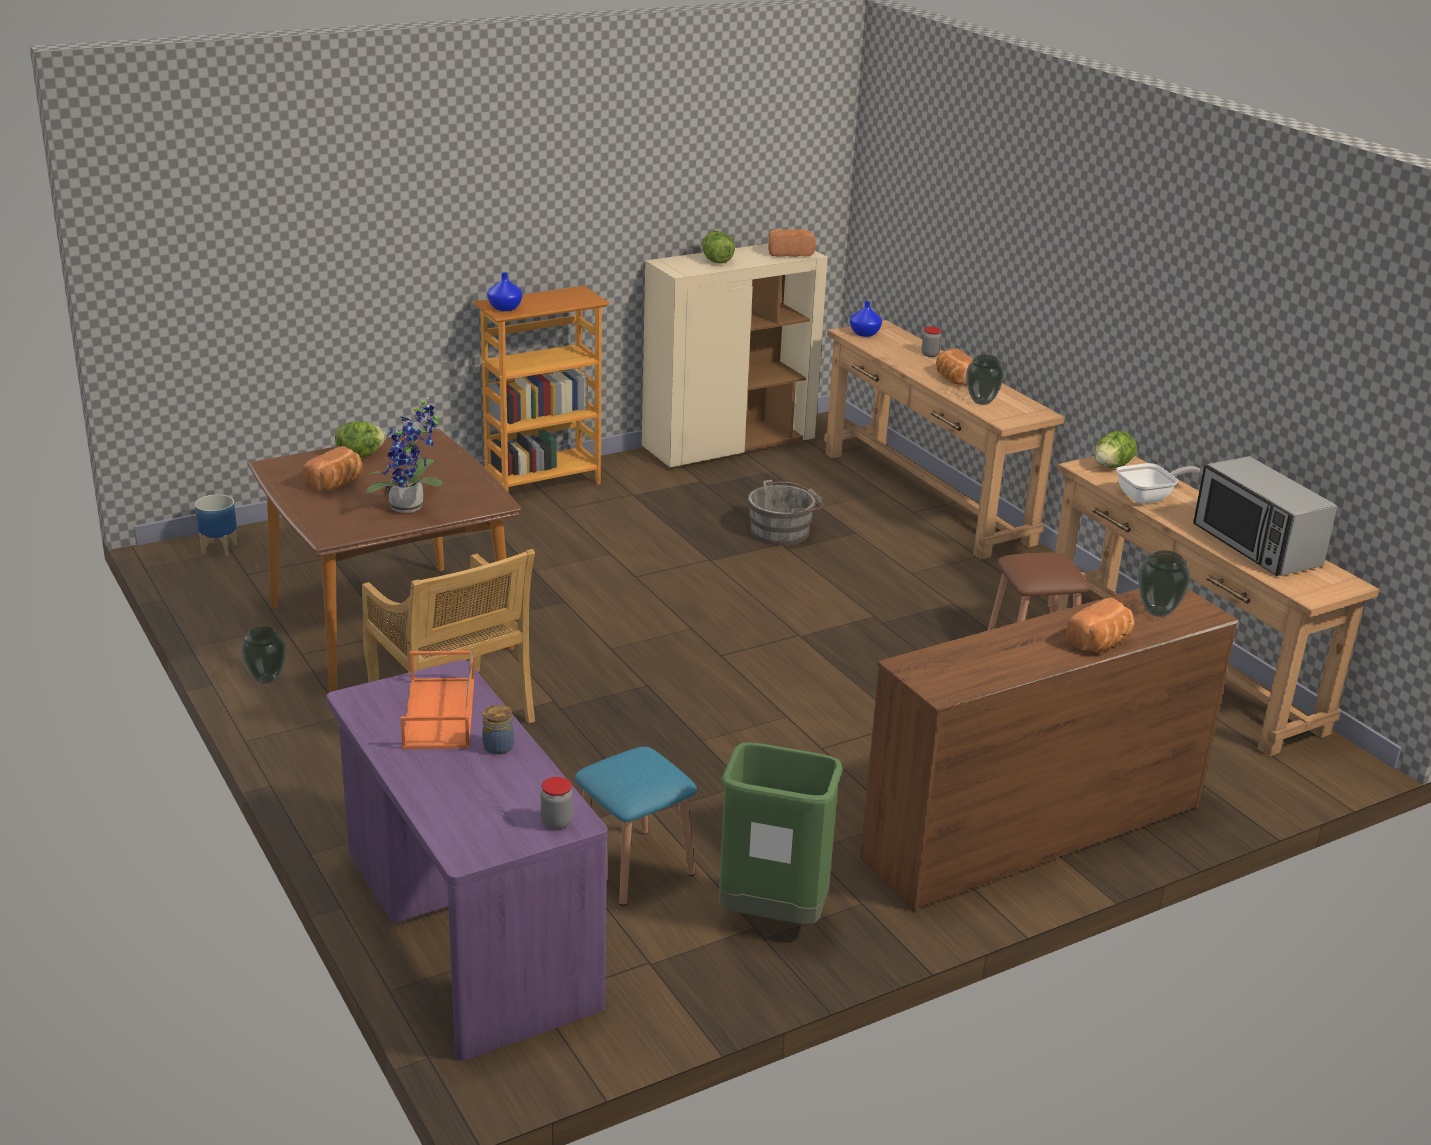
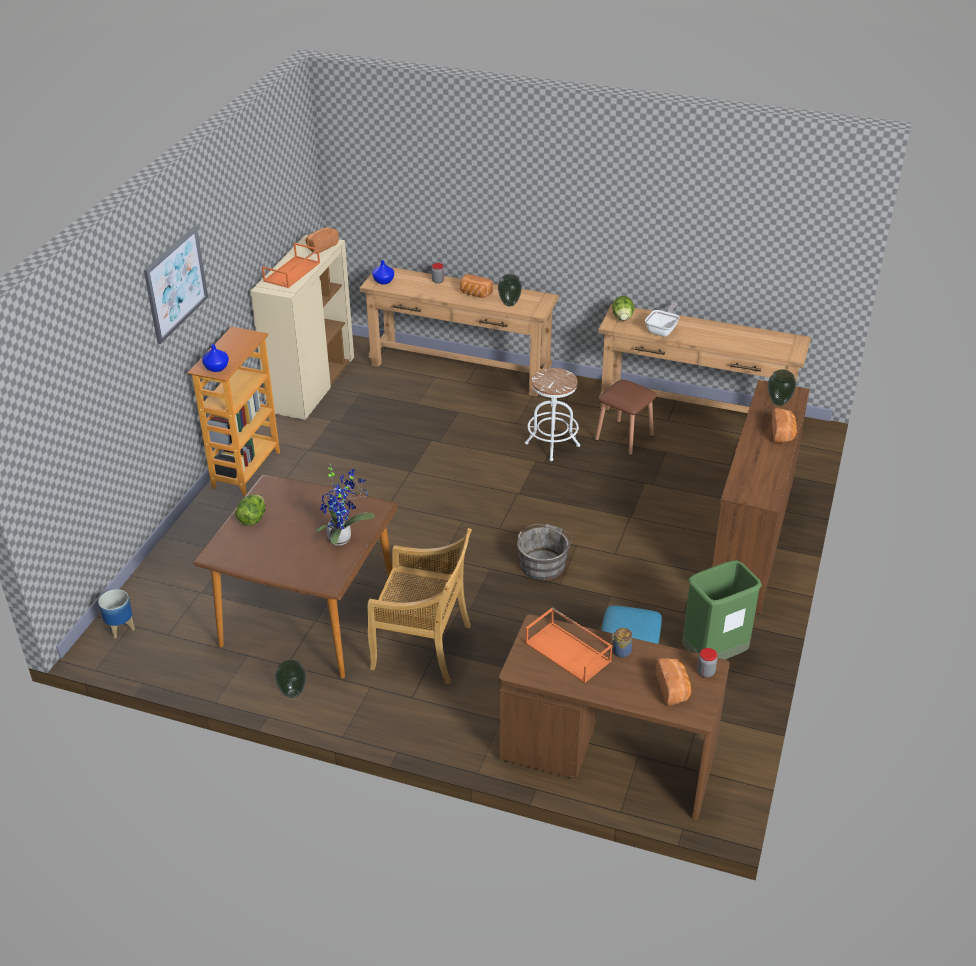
camera: 40 degrees left, 10 degrees up
(337, 484) = (274, 546): bread -> bread (673, 689)
(464, 932) = (607, 759): purple desk -> brown desk
(486, 179) = (175, 284): none -> picture
(716, 261) = (292, 272): lettuce -> orange tray
(783, 532) = (422, 431): grey bucket -> grey bucket (543, 563)
(922, 611) = (552, 444): none -> white stool
(1256, 546) = (739, 337): microwave -> none

